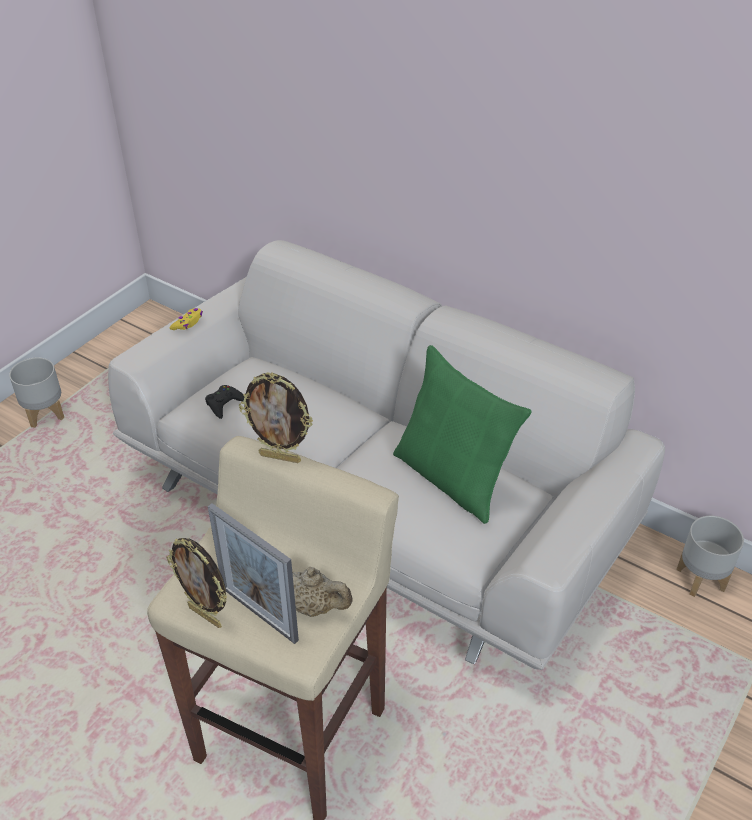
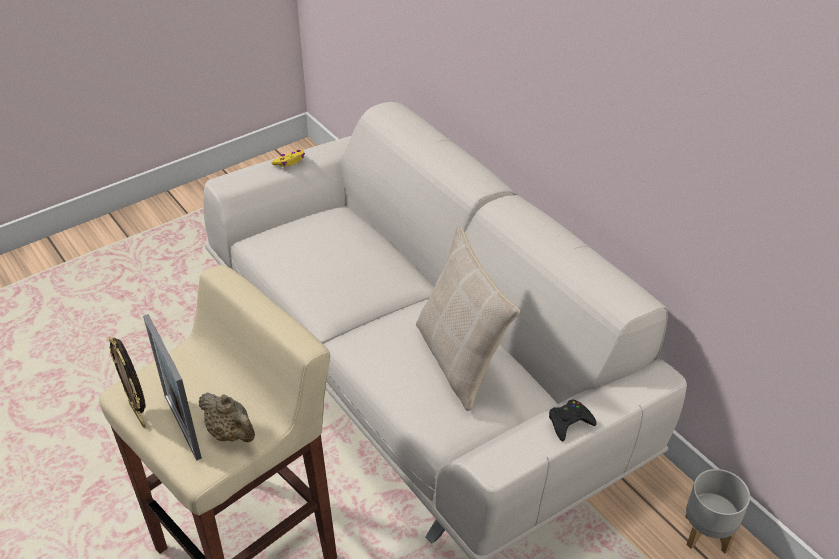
camera: 20 degrees right, 0 degrees up
(46, 414) = (175, 219): grey planter -> none
(224, 404) = (290, 241): black game controller -> black game controller (569, 422)
(280, 457) = (244, 292): picture frame -> none
(453, 478) = (460, 360): green pillow -> beige pillow

